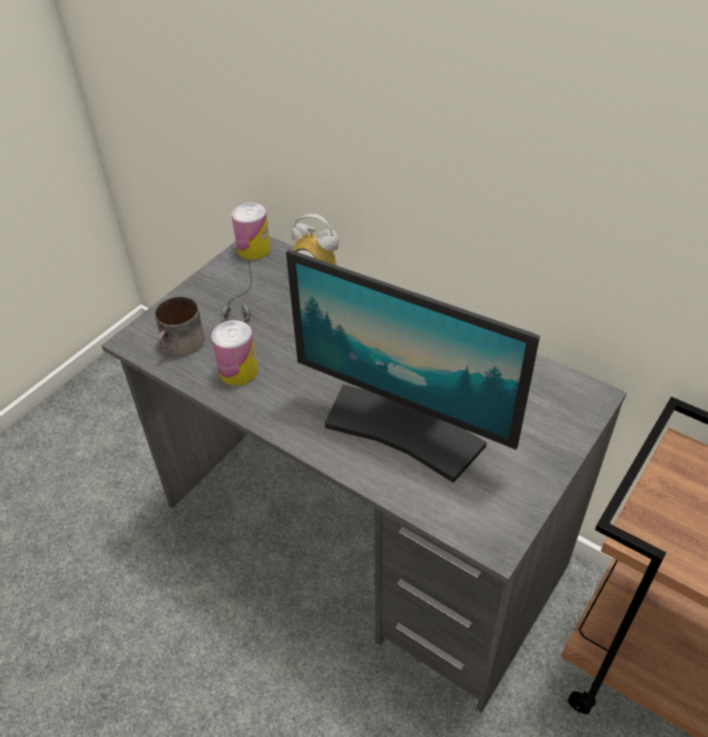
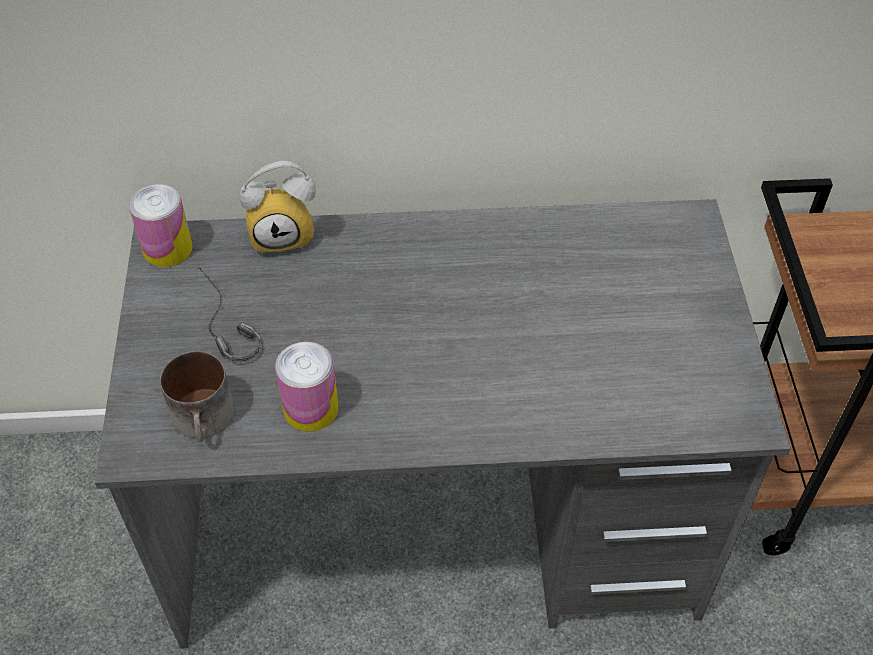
camera: 40 degrees left, 5 degrees up
(404, 429) = (556, 362): monitor -> none

